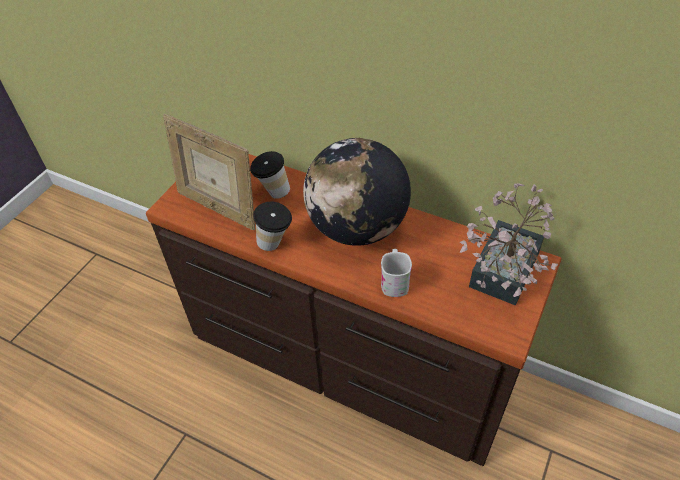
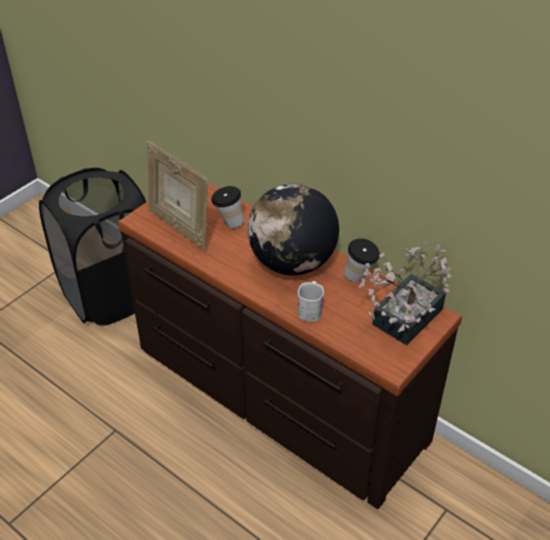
camera: 10 degrees right, 5 degrees down
(149, 280) = (111, 294): none -> black laundry basket
(276, 244) = (220, 264): cup -> cup (360, 277)

